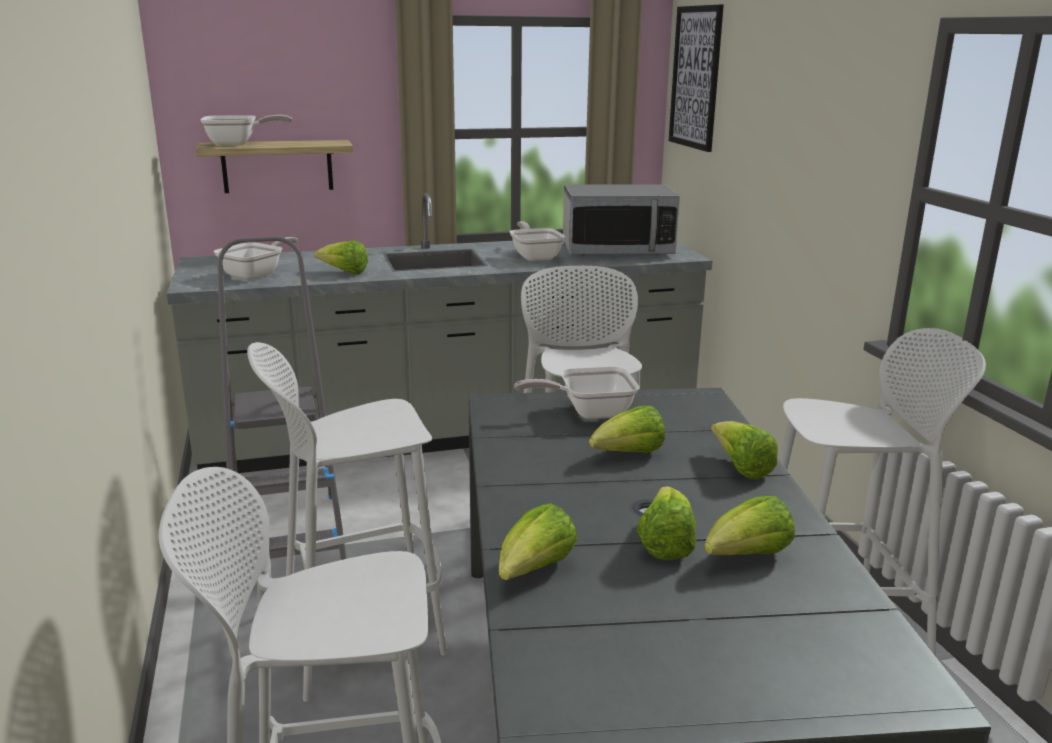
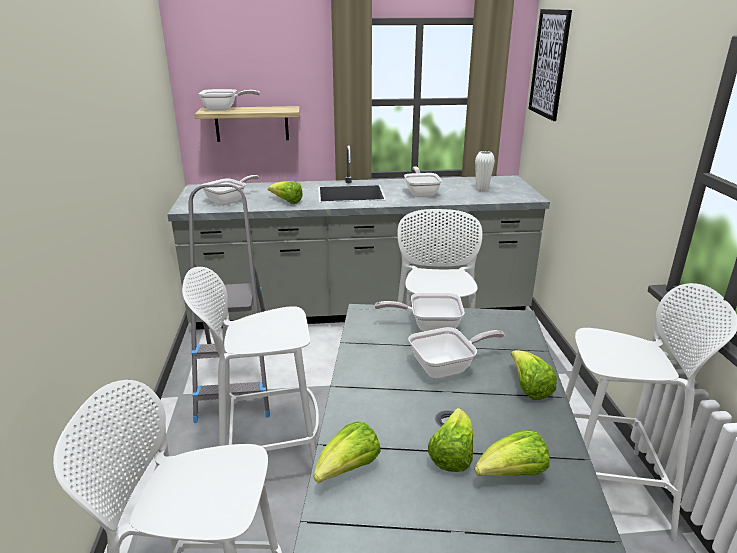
camera: 10 degrees right, 5 degrees up
(617, 250) = (482, 190): microwave -> white vase
(629, 454) = (447, 367): lettuce -> frying pan

